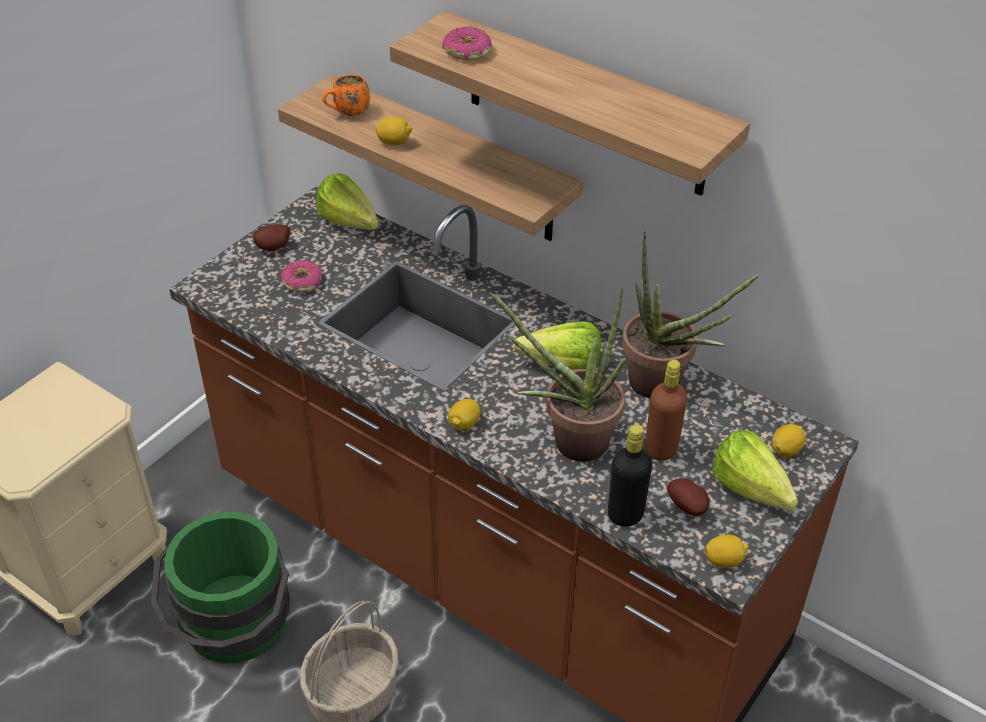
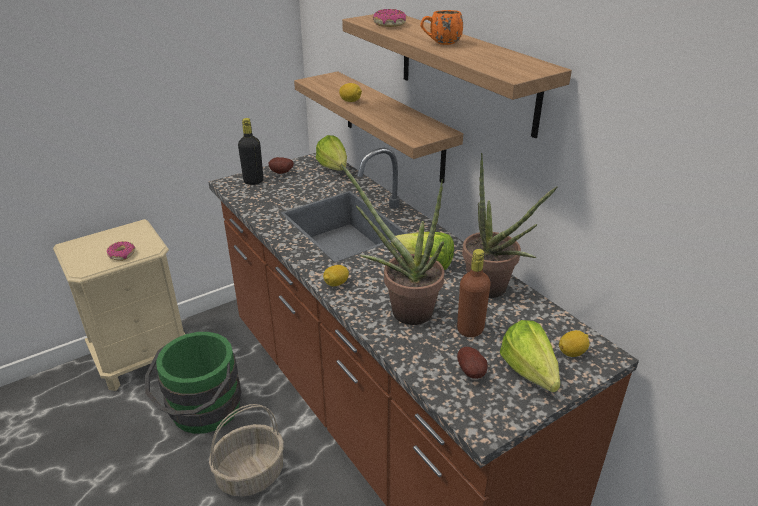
camera: 20 degrees right, 10 degrees down
(302, 281) = (286, 191): donut -> donut (122, 254)
(347, 113) = (332, 86): orange mug -> orange mug (440, 44)
(625, 514) = (419, 365): black bottle -> black bottle (253, 181)
(724, 561) = (483, 418): lemon -> none

